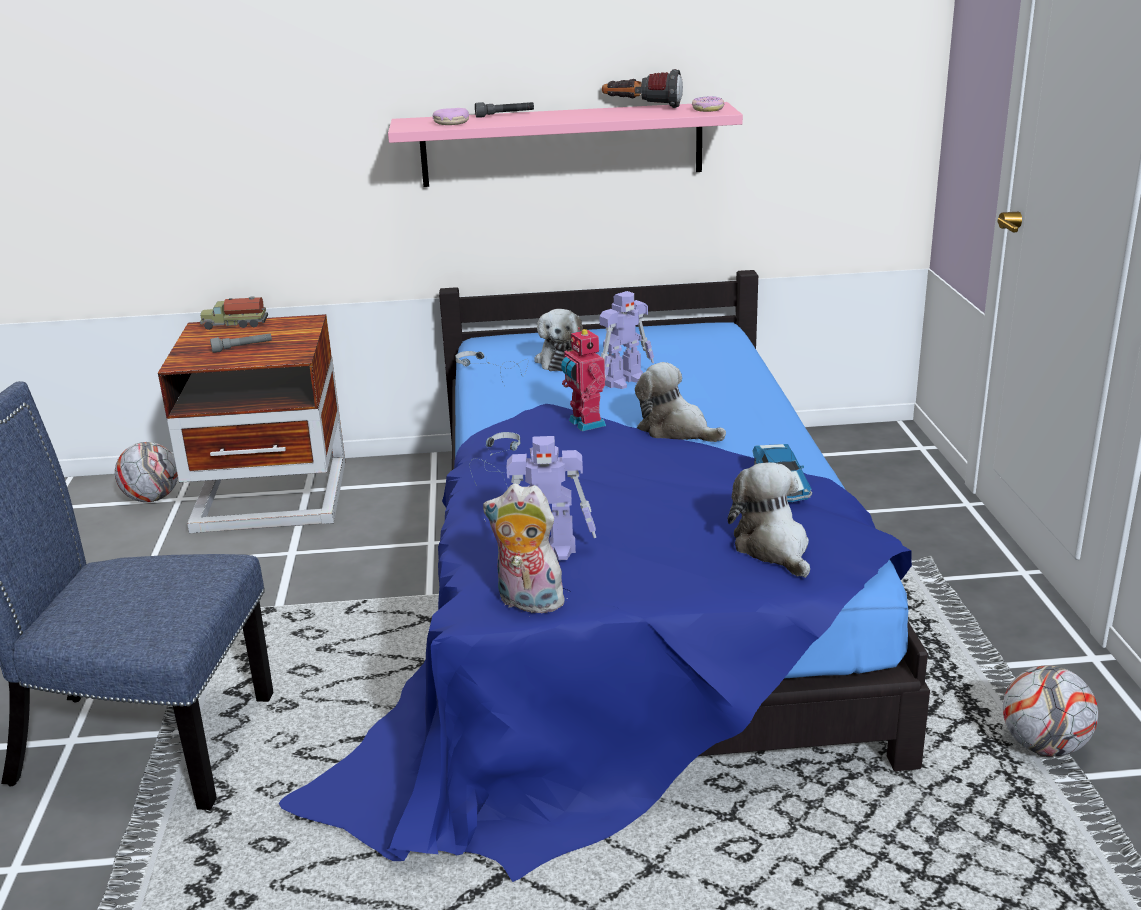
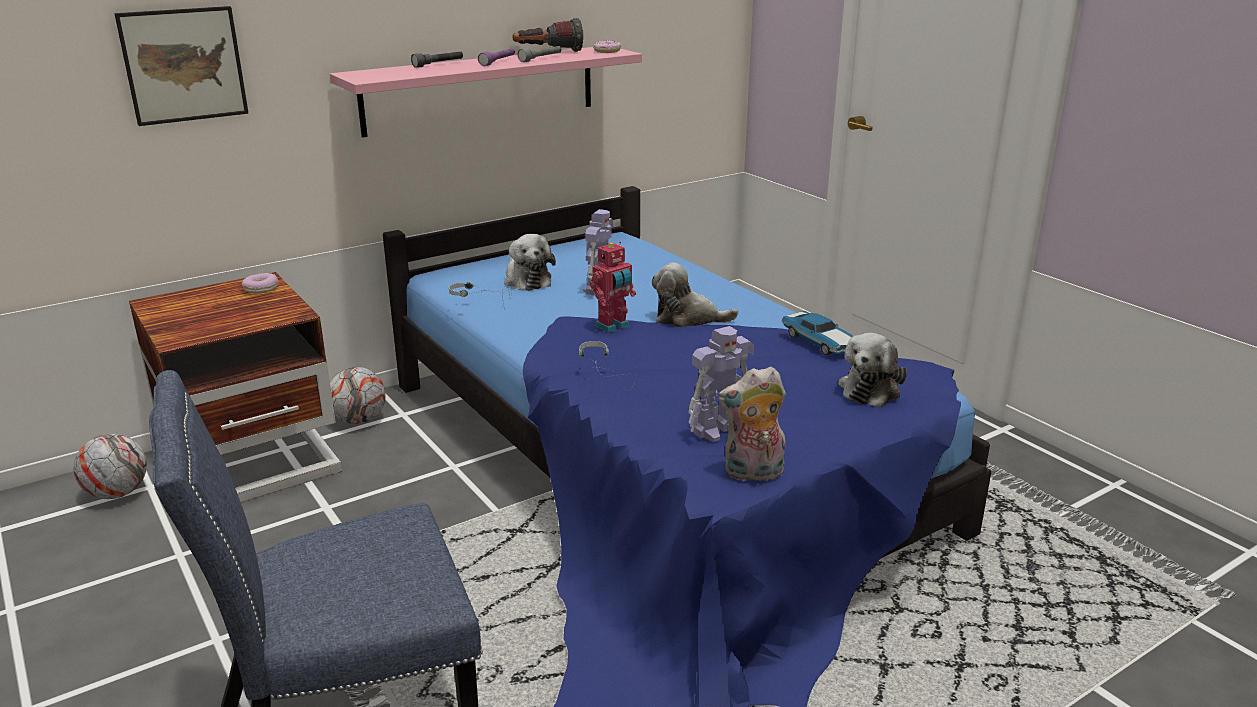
camera: 30 degrees left, 0 degrees up
(234, 324) = (188, 295): toy truck -> none
(242, 348) = (227, 315): grey flashlight -> grey flashlight (541, 59)
(248, 104) = (184, 65): none -> picture
(451, 123) = (402, 73): donut -> donut (261, 289)
(567, 116) = (498, 62): none -> purple flashlight
(584, 424) = (613, 326): toy robot -> toy robot turned 75 degrees counterclockwise
(773, 548) = (871, 388): plush toy -> plush toy turned 105 degrees counterclockwise
(1043, 746) = (1031, 495): football -> football (359, 420)

